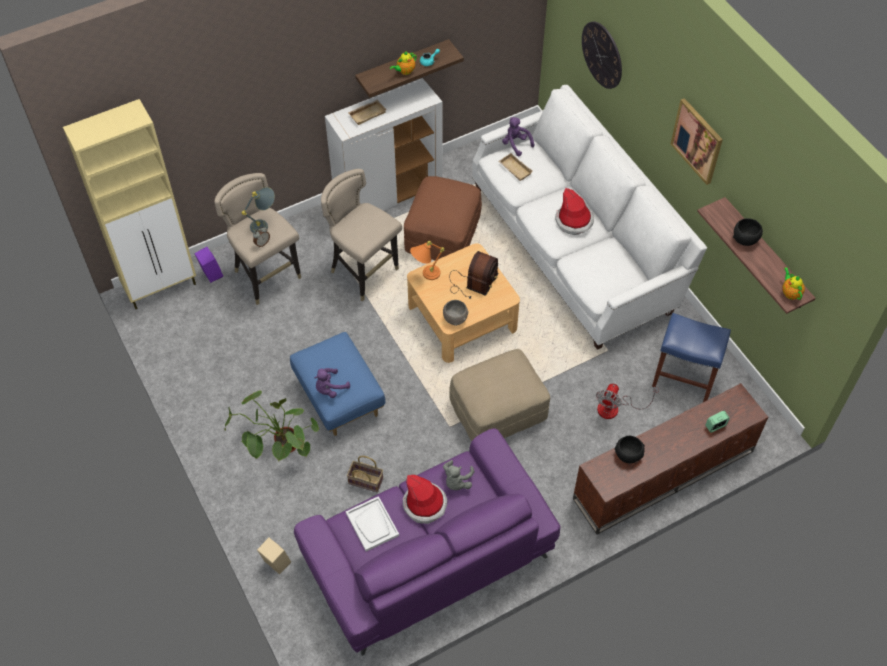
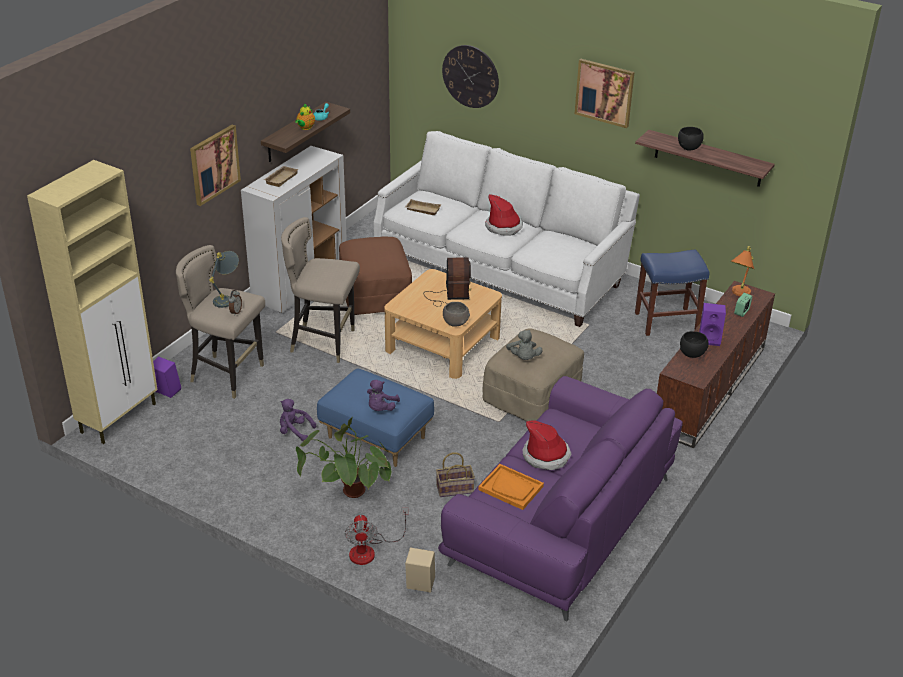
camera: 30 degrees left, 20 degrees down
(293, 95) = (214, 164): none -> picture
(372, 524) = (511, 488): white tray -> orange tray
(425, 275) = (402, 303): orange table lamp -> orange table lamp (738, 294)
(457, 481) = (560, 430): grey plush toy -> grey plush toy (523, 358)
(515, 144) = (408, 195): purple plush toy -> purple plush toy (294, 431)
(615, 408) = (630, 359): fan -> fan (369, 550)
(658, 445) = (710, 339): none -> purple speaker
(790, 293) = (754, 166): teapot -> none

